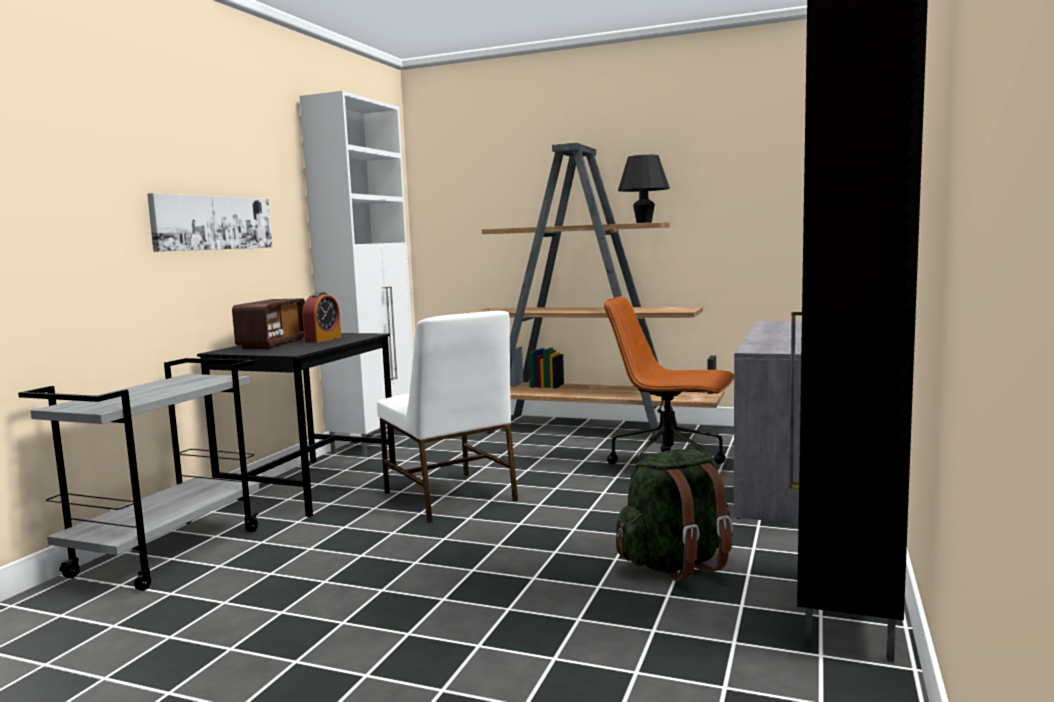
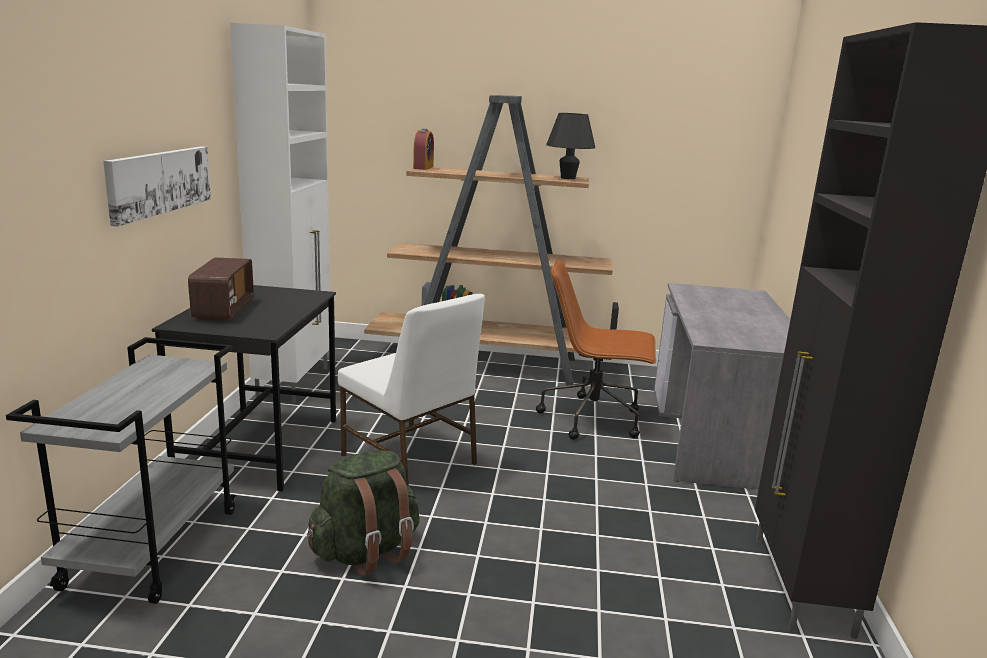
camera: 15 degrees left, 10 degrees up
(323, 339) = (273, 303): alarm clock -> alarm clock (423, 167)
(676, 564) = (650, 539): green backpack -> green backpack (366, 552)

